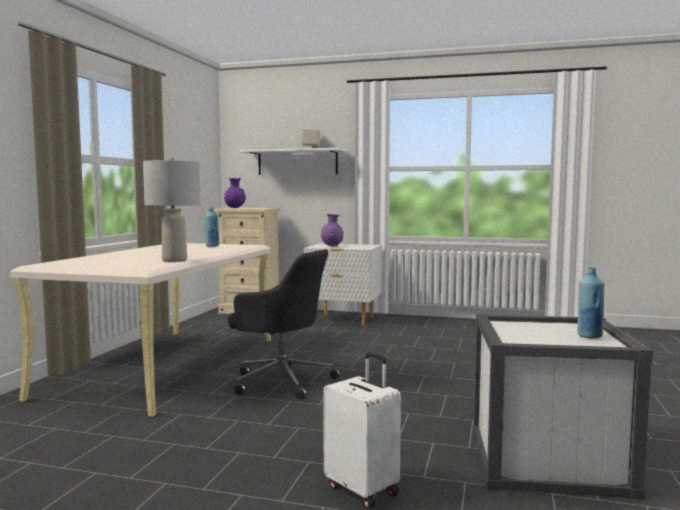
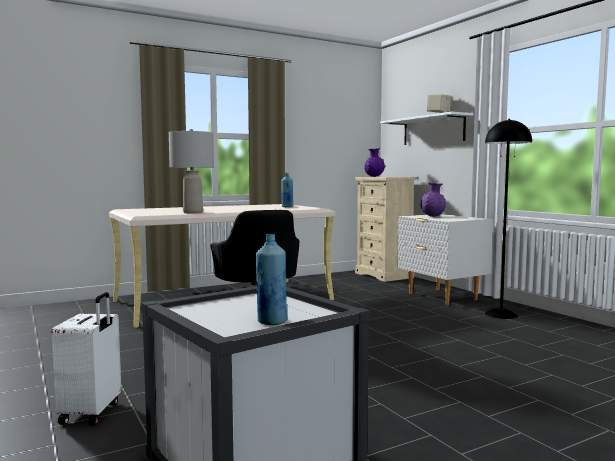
camera: 45 degrees right, 0 degrees up
(413, 325) = (501, 314): none -> black floor lamp

